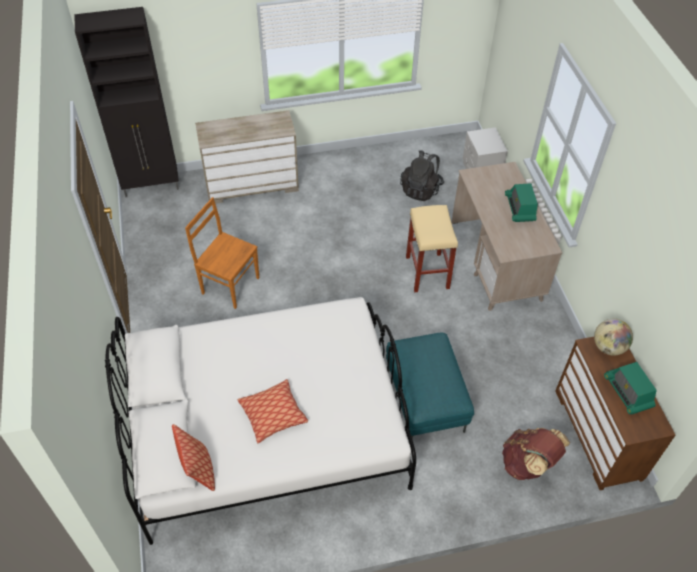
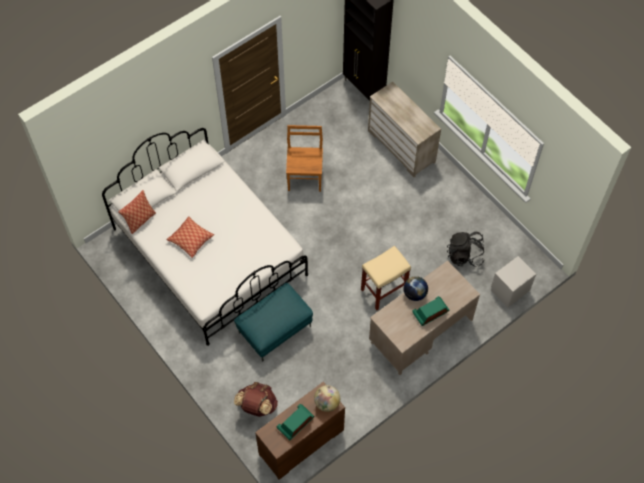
camera: 65 degrees right, 10 degrees up
(488, 212) = (414, 294): none -> globe

